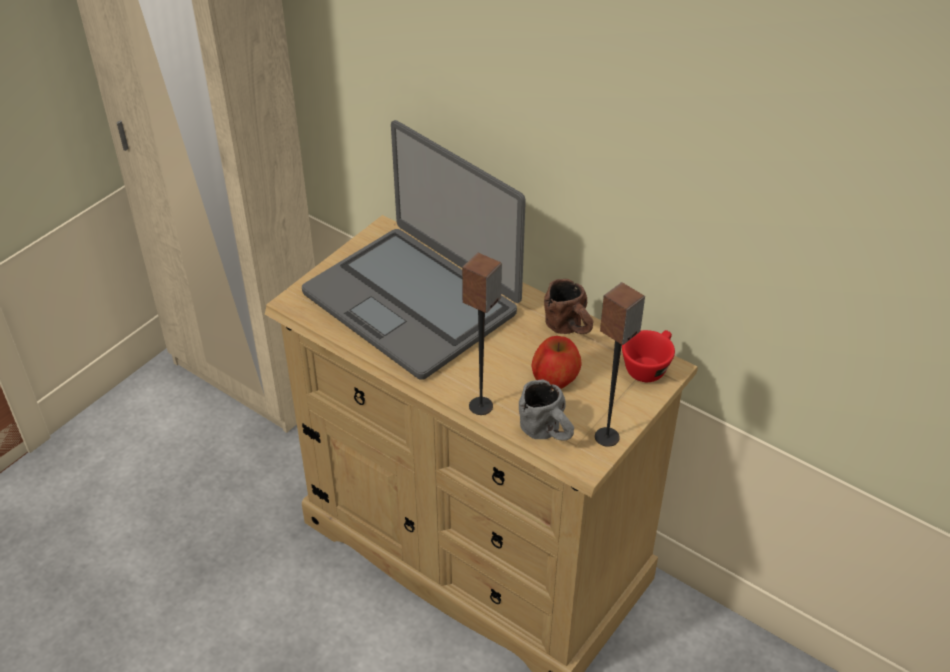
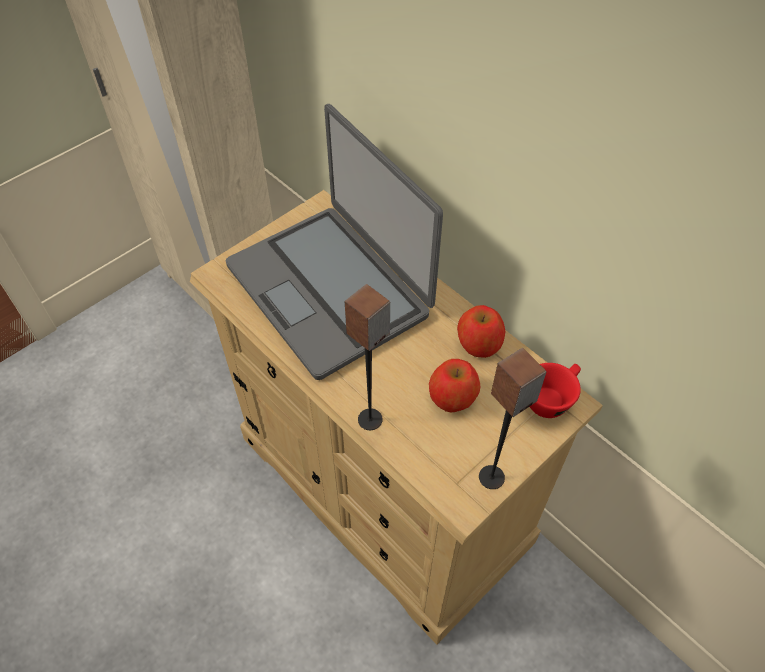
camera: 10 degrees right, 10 degrees up
(548, 434) = (431, 463): grey mug -> none
(570, 329) = (479, 343): brown mug -> apple

